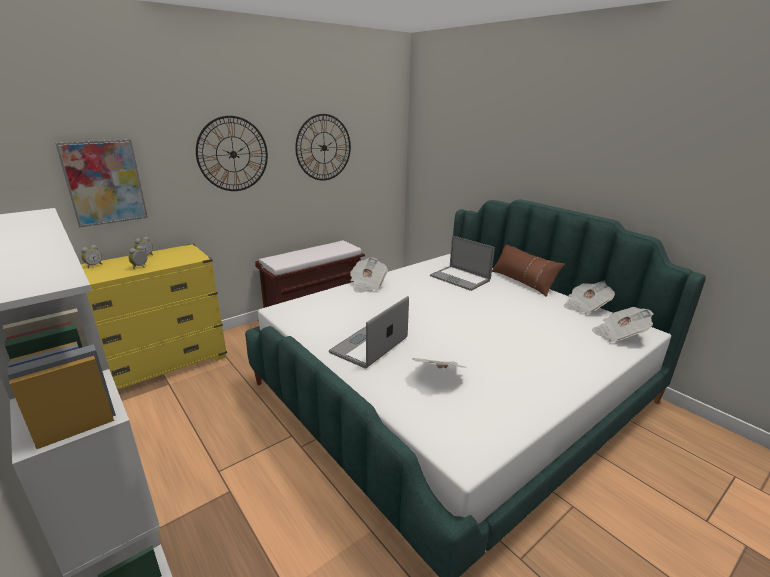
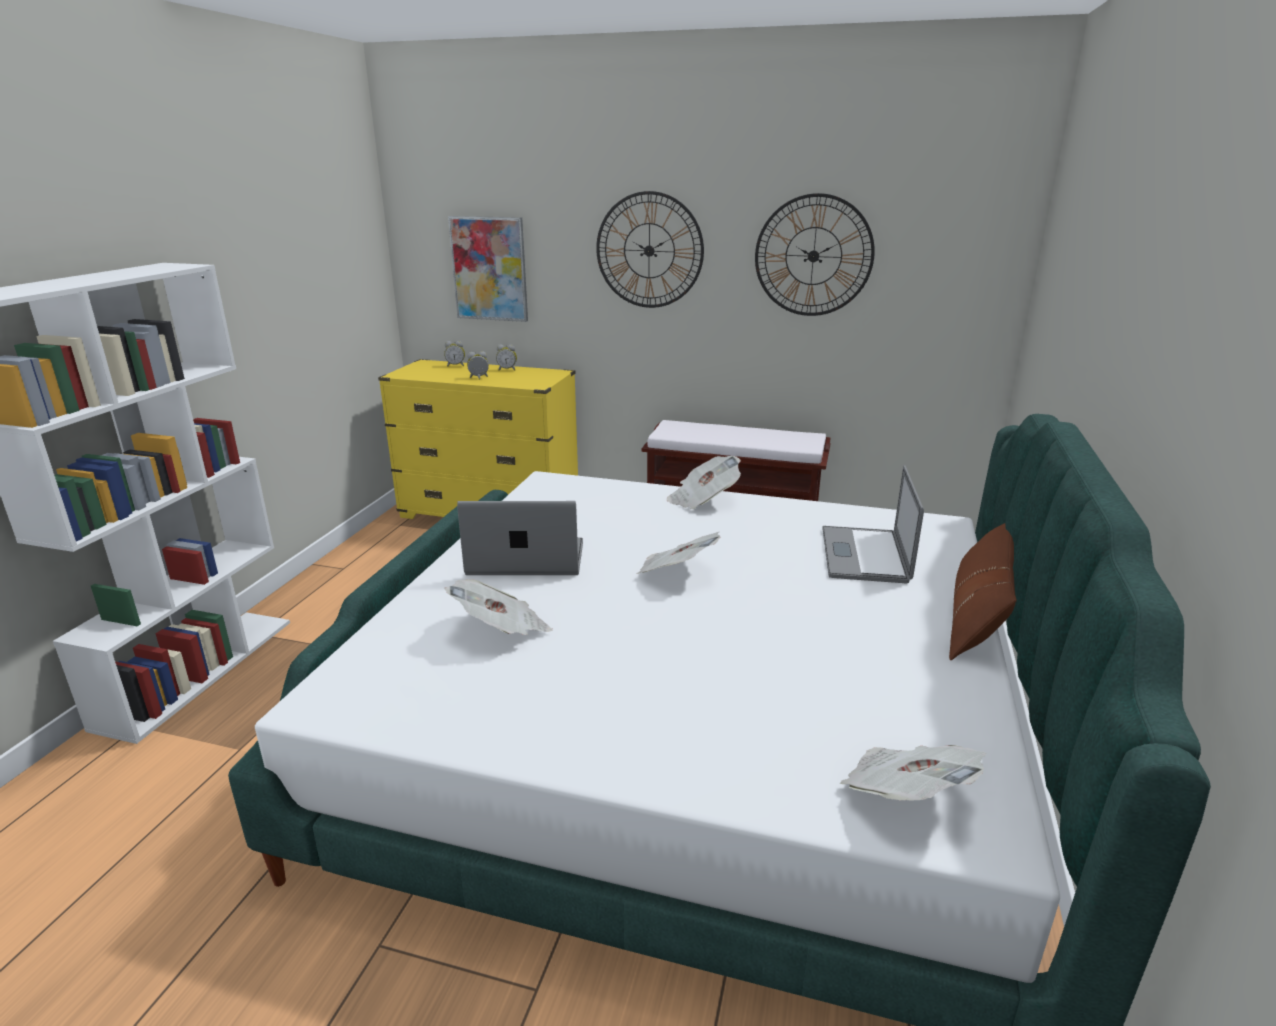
camera: 55 degrees right, 0 degrees up
(585, 307) = (986, 721): newspaper -> newspaper (676, 573)

